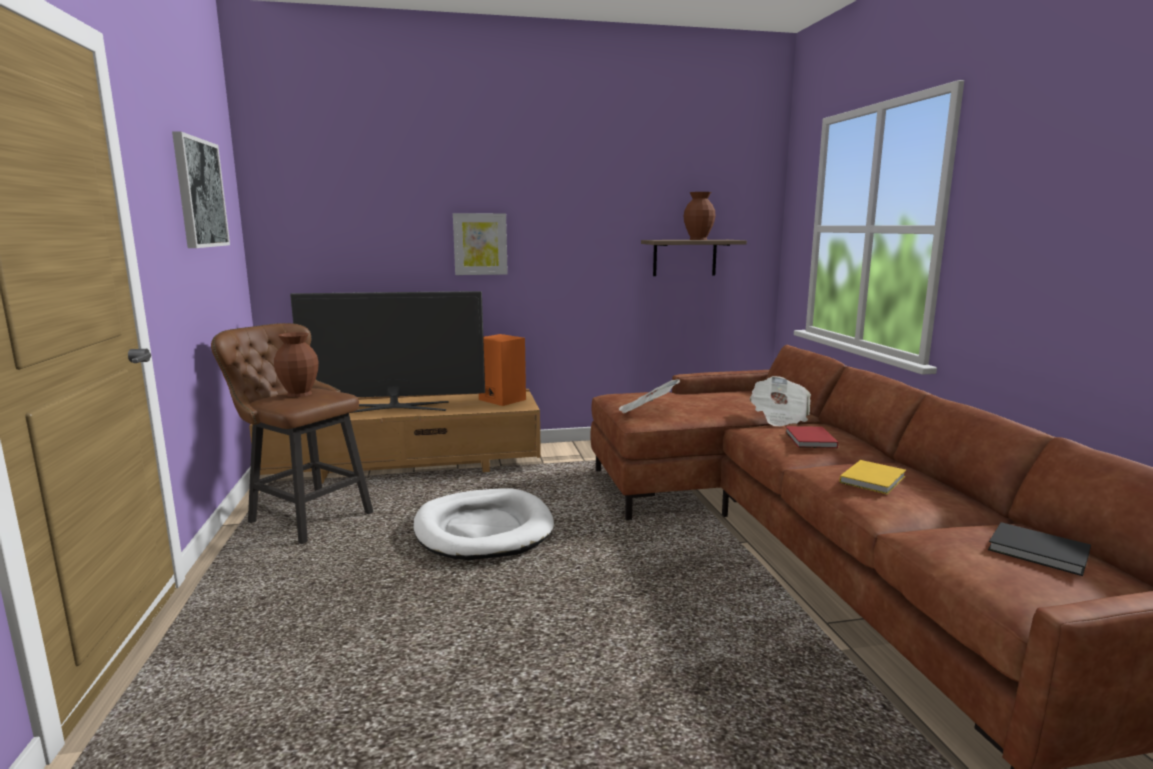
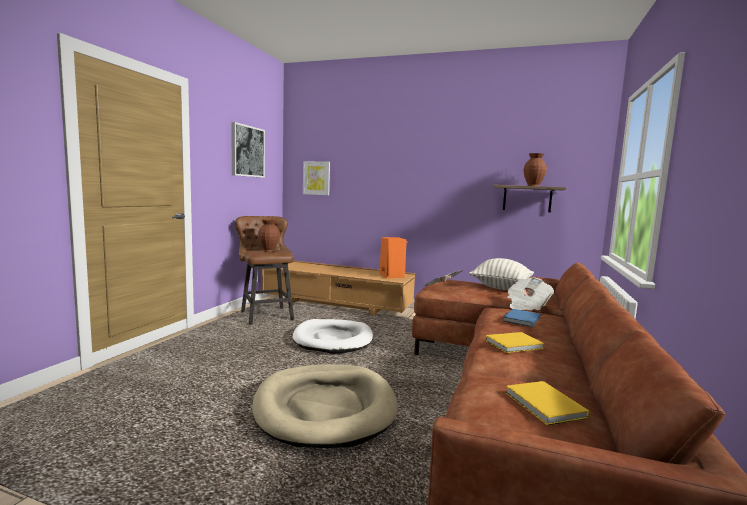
camera: 30 degrees right, 5 degrees down
(395, 407) = (332, 270): television -> none
(480, 244) = (394, 184): picture -> picture (316, 178)
(621, 647) = (325, 408): none -> beige dog bed
(708, 395) = (501, 287): none -> pillow
(810, 440) = (520, 319): red book -> blue book
(1040, 553) = (545, 406): black book -> yellow book

